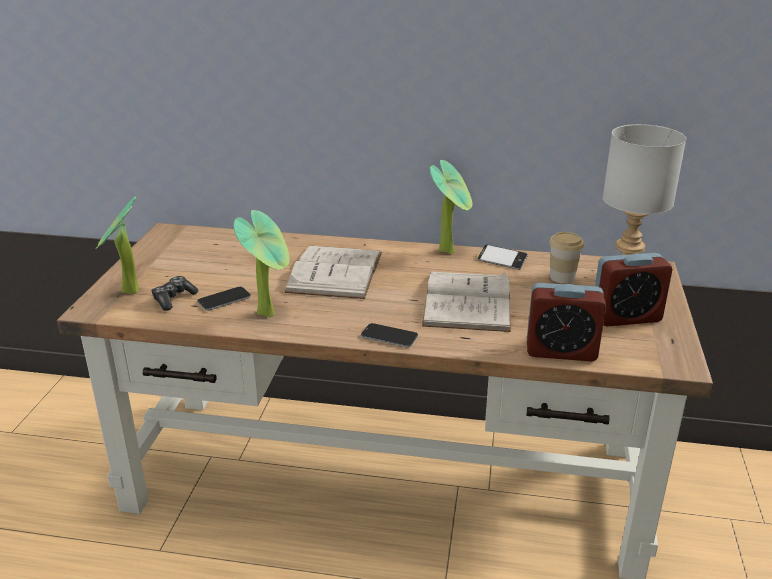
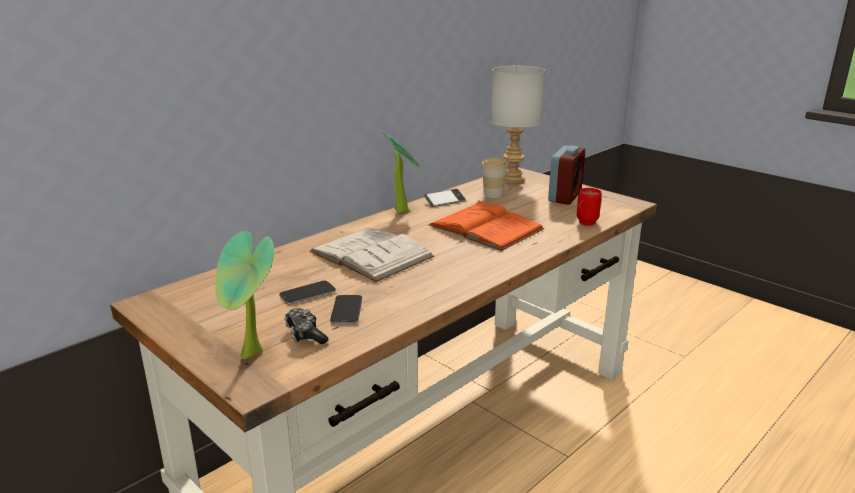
camera: 55 degrees left, 5 degrees down
(269, 312) = (401, 297): potted plant -> none
(389, 336) = (502, 265): phone -> phone (307, 293)
(467, 301) = (485, 227): white book -> orange book
(561, 351) = (584, 224): alarm clock -> red mug

